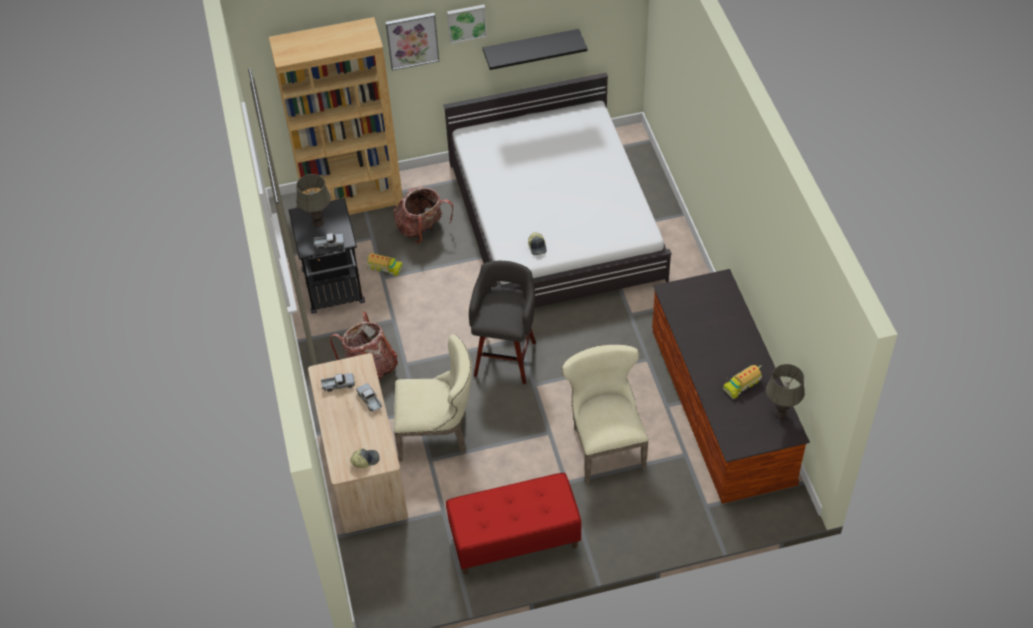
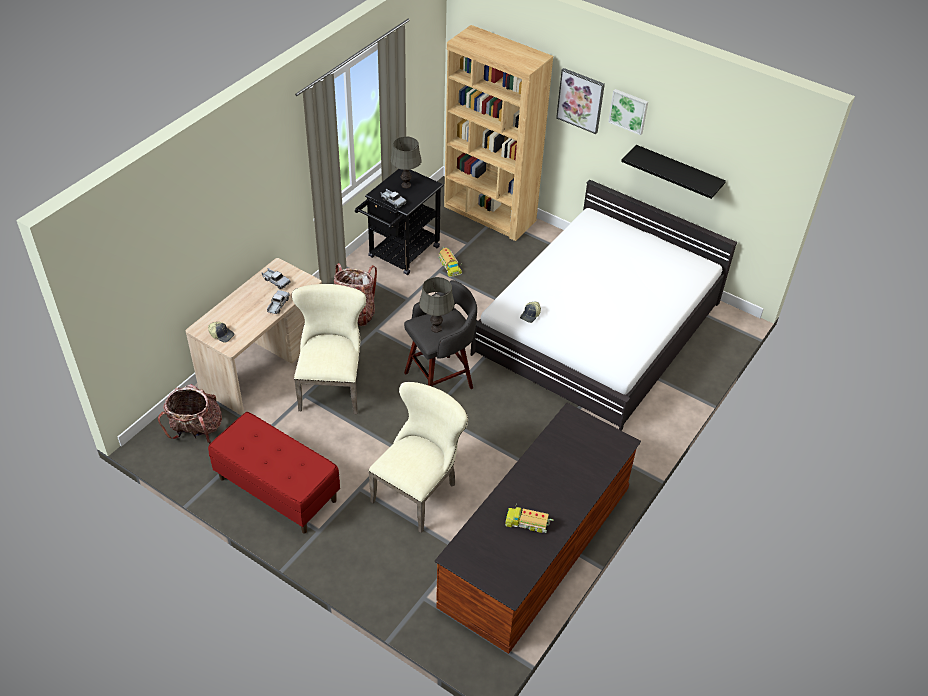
camera: 45 degrees right, 5 degrees down
(422, 229) = (505, 263): backpack -> backpack (196, 430)
(438, 433) = (332, 385): beige chair -> beige chair turned 135 degrees counterclockwise
(781, 413) = (525, 569): grey table lamp -> grey table lamp (436, 328)

